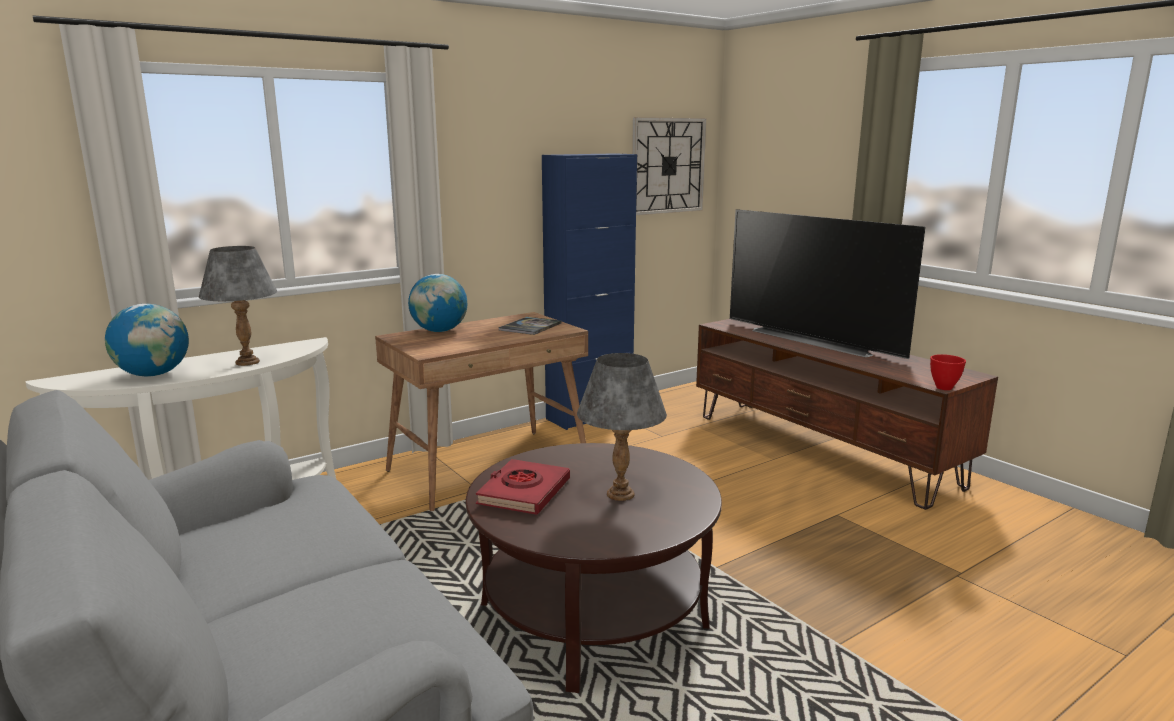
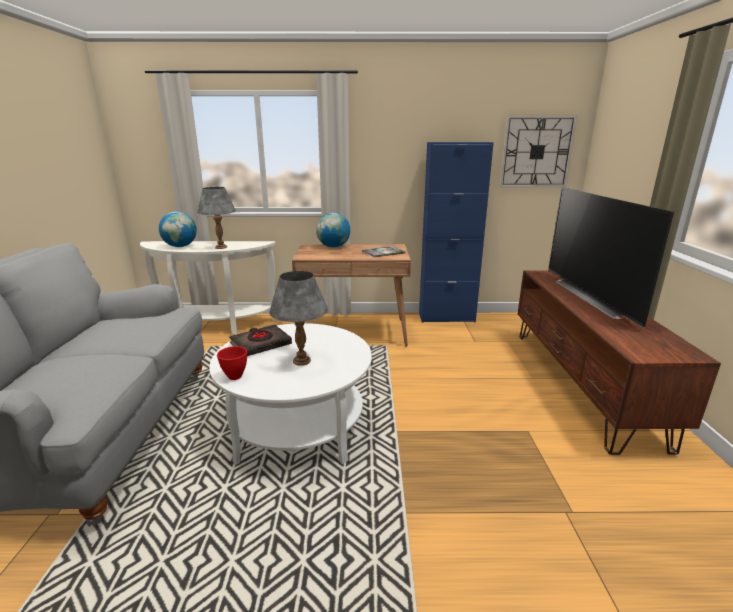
camera: 35 degrees right, 5 degrees up
(523, 492) = (260, 344): red book -> black book
(592, 614) = (297, 428): brown coffee table -> white coffee table
(944, 387) = (640, 358): red bowl -> red bowl (235, 376)

